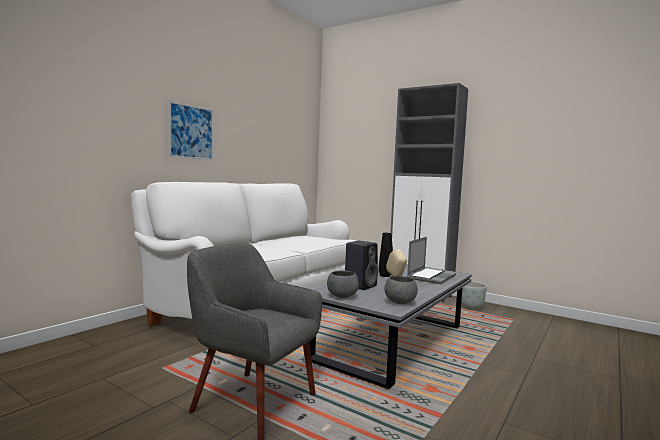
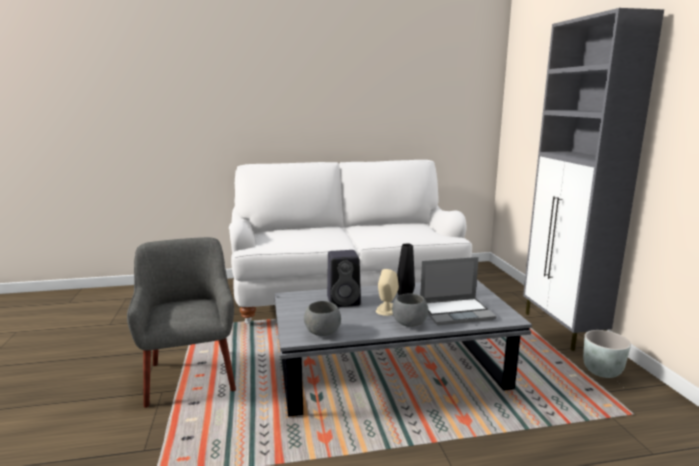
camera: 45 degrees right, 10 degrees up
(191, 132) = (300, 109): picture -> none
(342, 296) = (294, 308): grey bowl -> grey bowl (410, 324)

